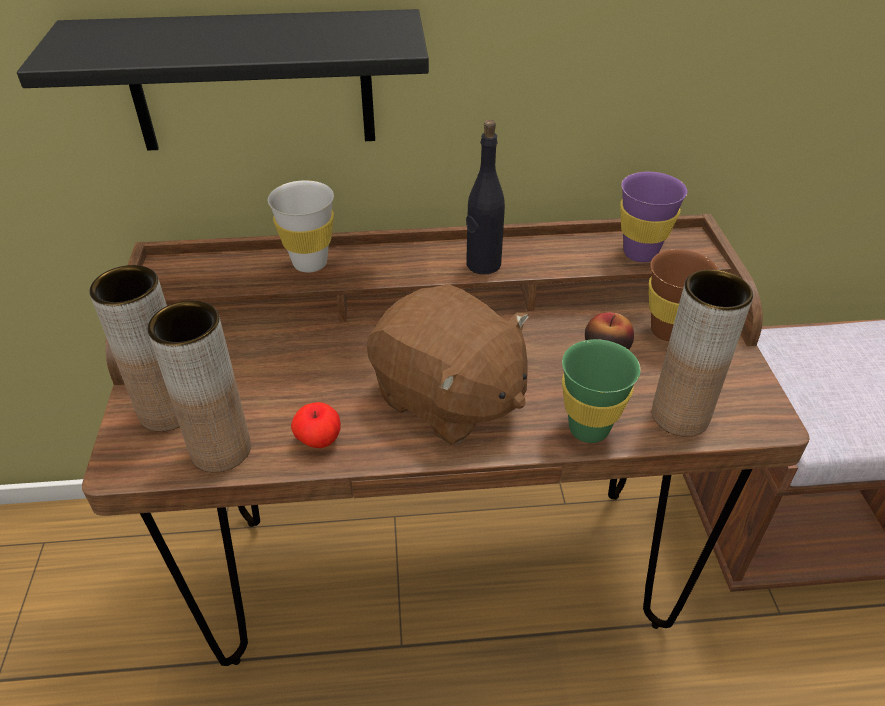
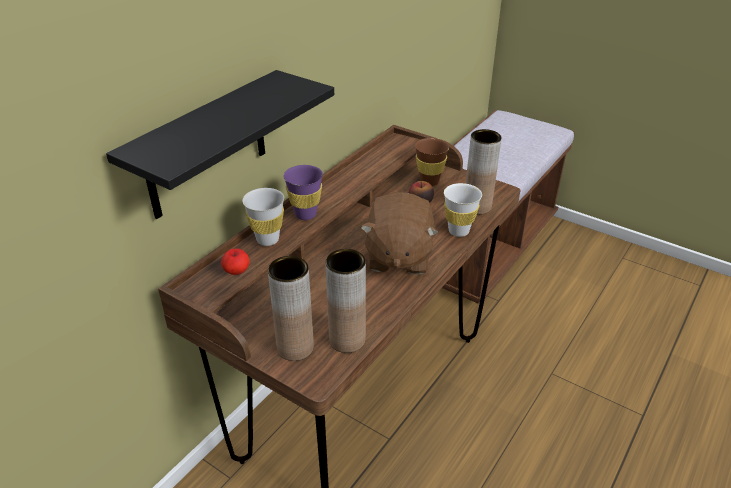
camera: 50 degrees left, 5 degrees down
(319, 440) = (378, 306): apple -> apple (236, 272)
(448, 399) = (398, 256): brown plush toy -> brown plush toy turned 105 degrees clockwise
(483, 264) = (343, 193): black bottle -> none
(588, 429) = (458, 231): green cup -> white cup
(640, 253) = (392, 154): purple cup -> purple cup (305, 214)

